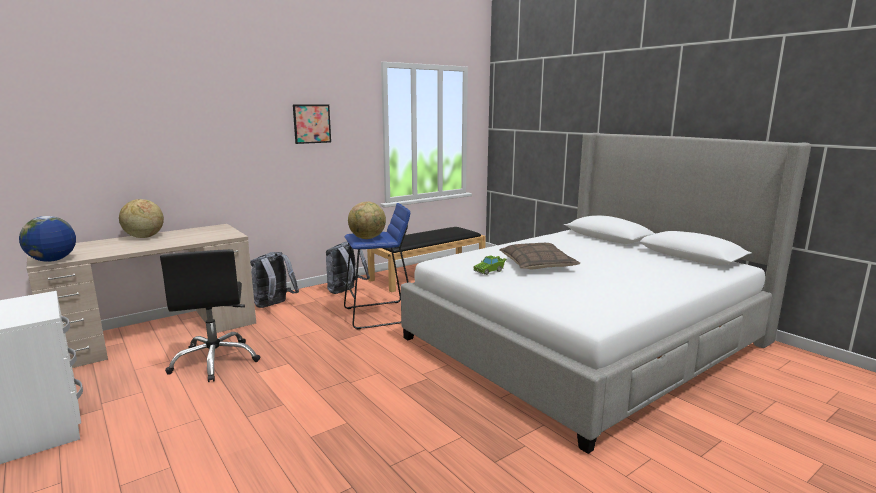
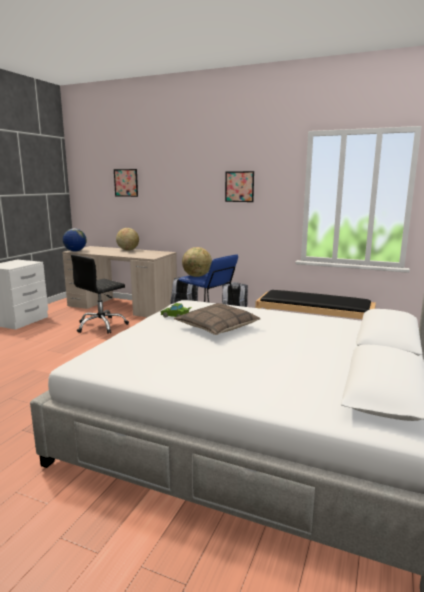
camera: 60 degrees right, 0 degrees up
(112, 122) = (126, 182): none -> picture

